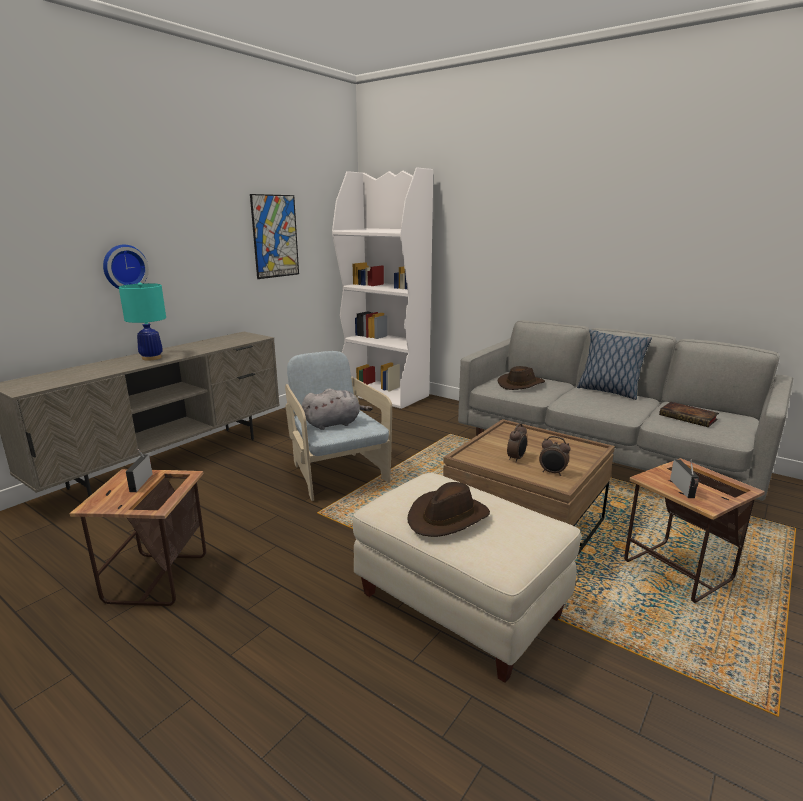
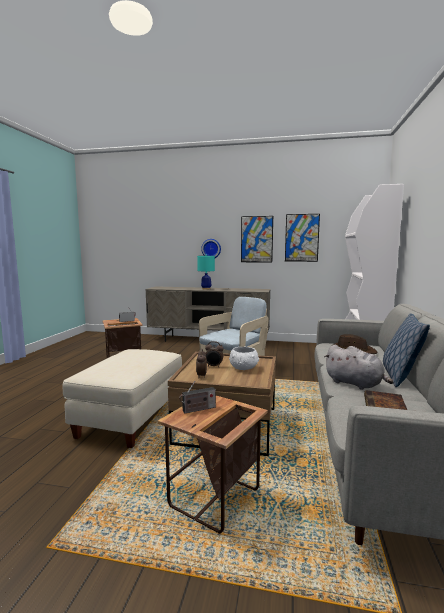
camera: 65 degrees right, 10 degrees down
(210, 242) = (256, 239): none -> picture
(334, 424) = (225, 333): grey plush toy -> grey plush toy (355, 384)
(448, 517) = (122, 359): brown hat -> none
(533, 444) = (244, 368): none -> white bowl

